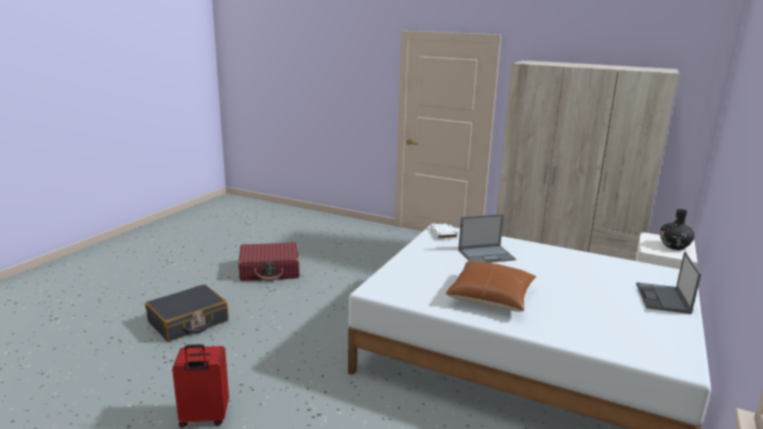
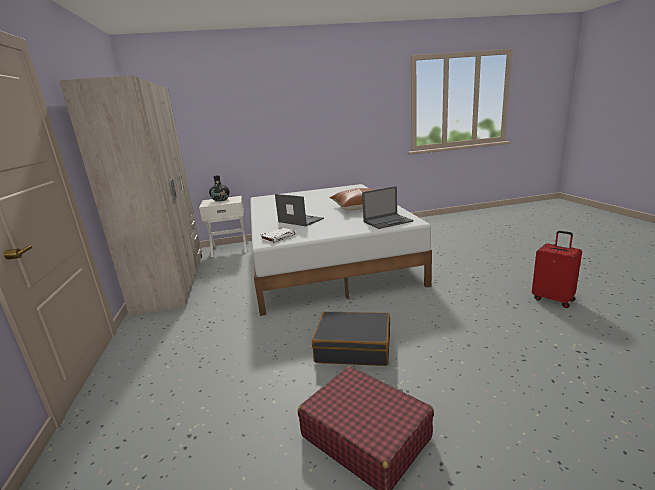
camera: 125 degrees left, 0 degrees up
(188, 322) = (548, 393): black suitcase -> black suitcase (354, 347)
(662, 298) = (297, 194): laptop -> laptop (388, 221)

